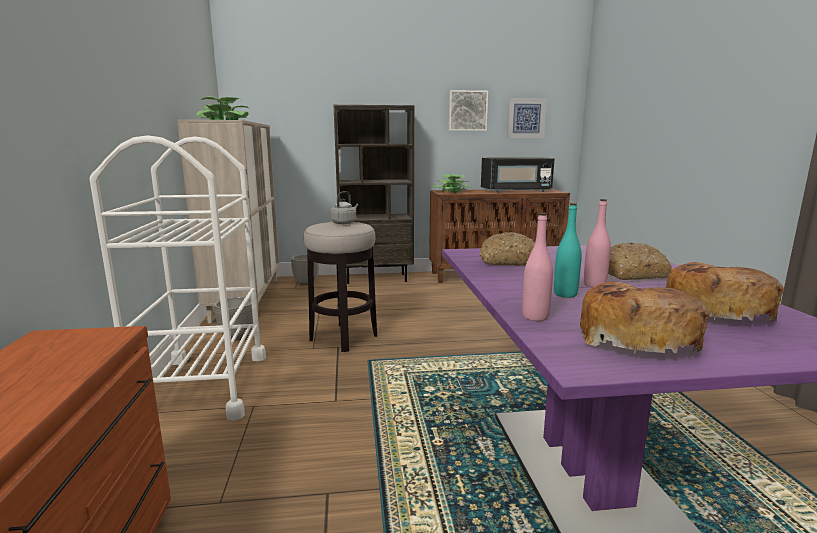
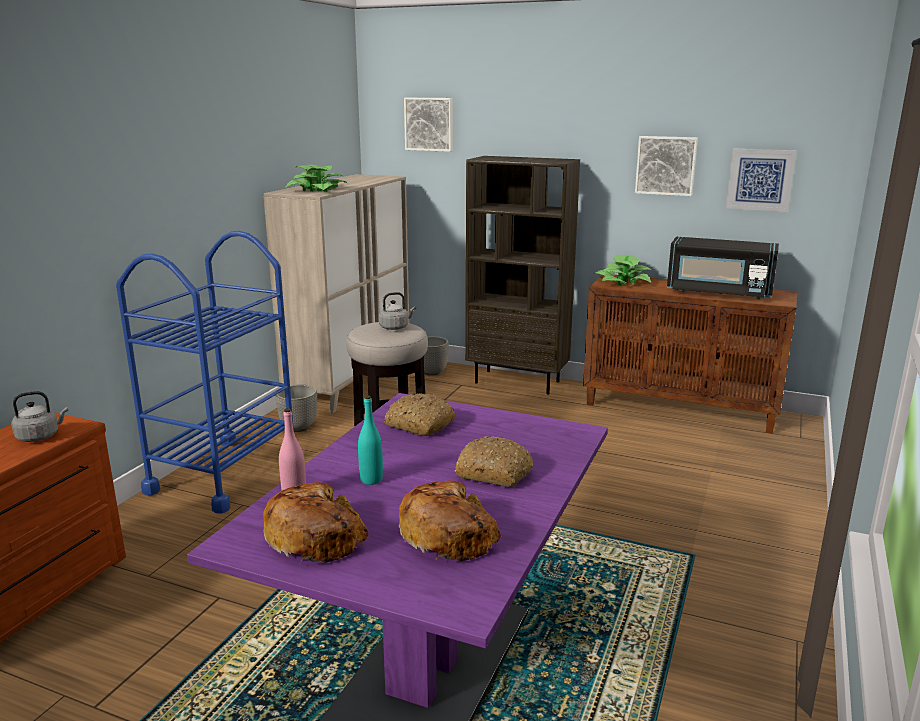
camera: 30 degrees right, 5 degrees up
(71, 353) = (40, 436): none -> grey kettle
(204, 386) = (224, 474): white cart -> blue cart
(285, 83) = (429, 124): none -> picture
(594, 285) = (422, 476): pink bottle -> none

